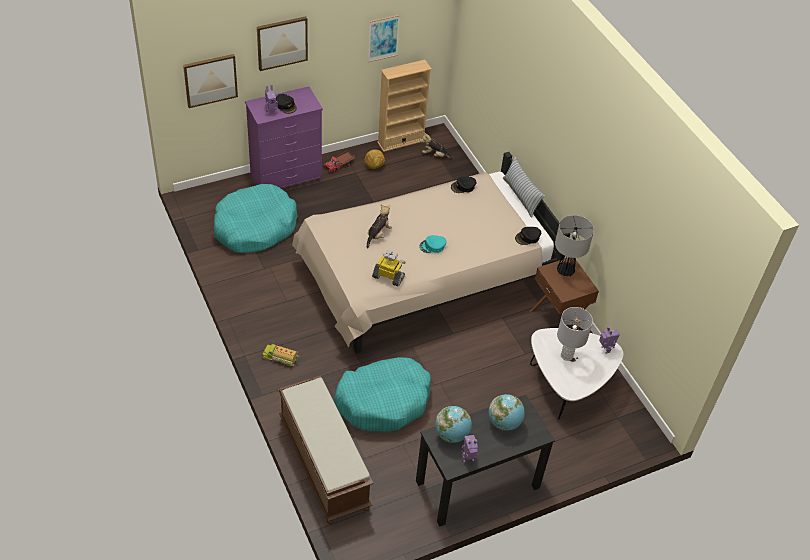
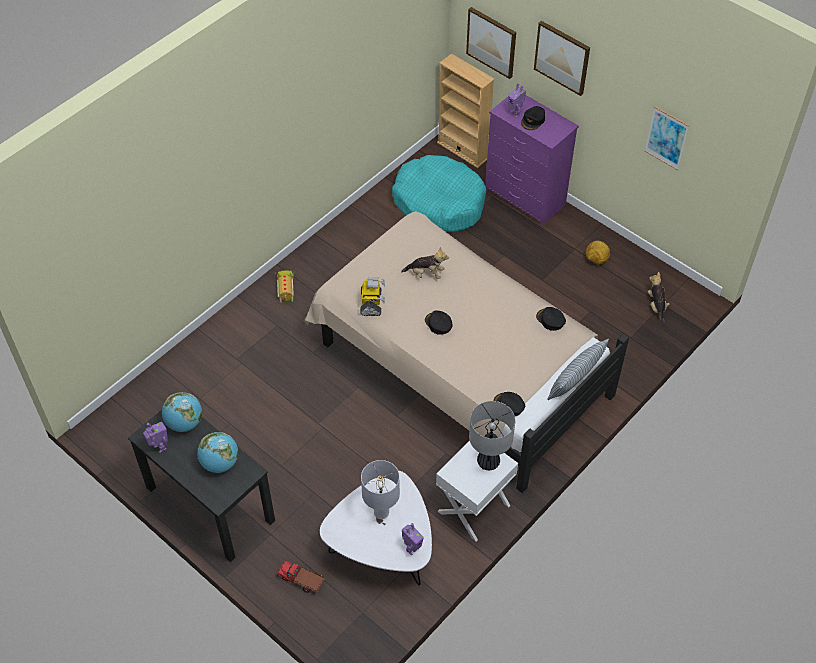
camera: 70 degrees right, 5 degrees up
(322, 463) = (179, 368): brown bench -> none
(339, 165) = (575, 231): toy truck -> toy truck (301, 580)
(383, 401) = (275, 388): turquoise dog bed -> none
(401, 141) = (654, 268): beige bookcase -> beige bookcase (463, 150)
(432, 246) = (438, 324): turquoise cap -> black cap
(558, 320) = (474, 509): brown nightstand -> white nightstand

